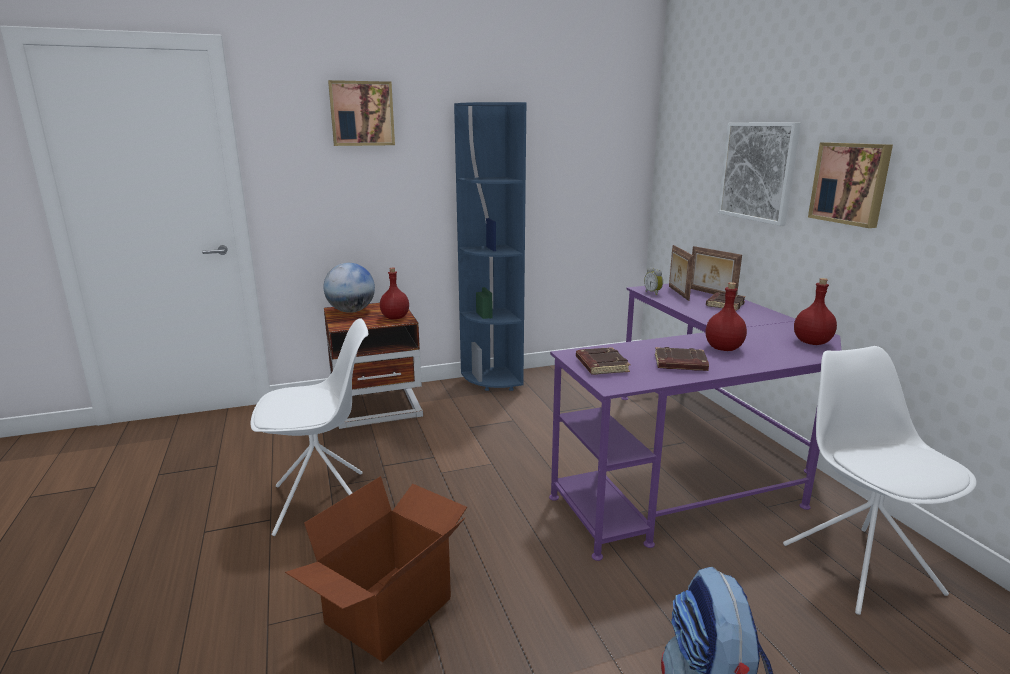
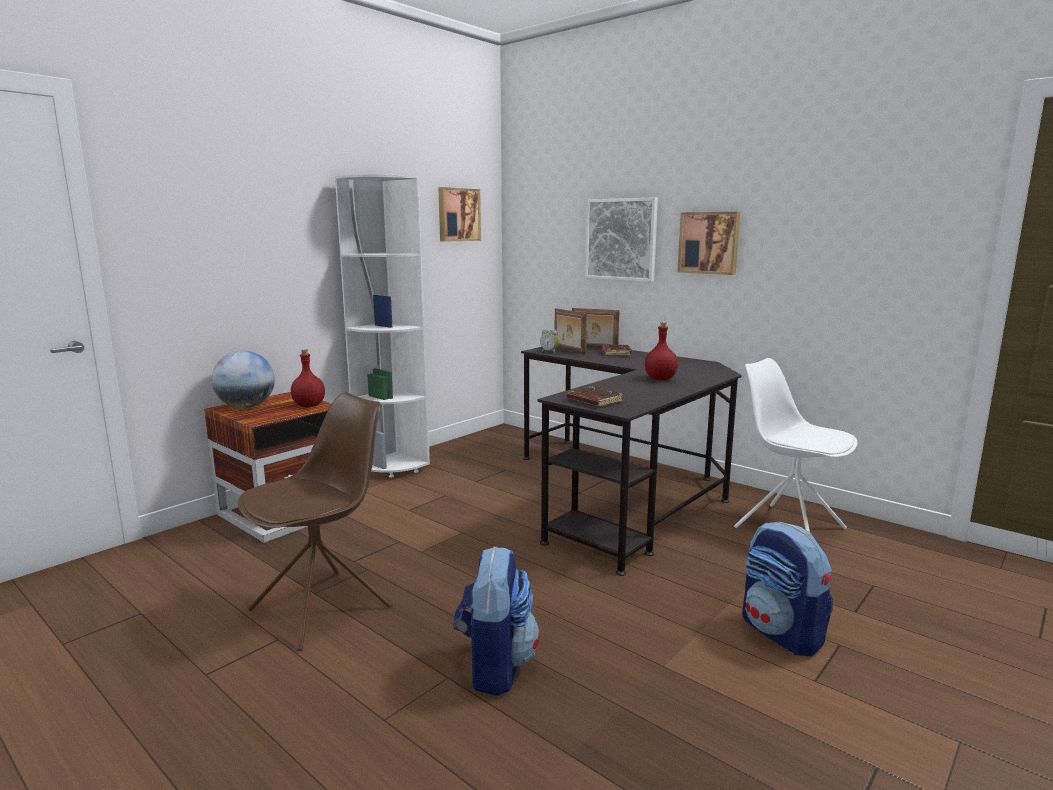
camera: 30 degrees left, 5 degrees down
(323, 502) = (323, 607): white chair -> brown chair
(362, 113) = (239, 182): picture -> picture (458, 215)
(390, 612) = (495, 666): cardboard box -> backpack
(492, 384) = (392, 471): blue bookcase -> white bookcase
(680, 364) = (647, 392): brown book -> none
(692, 462) = (624, 492): purple desk -> black desk
(812, 343) = (710, 368): red bottle -> none

